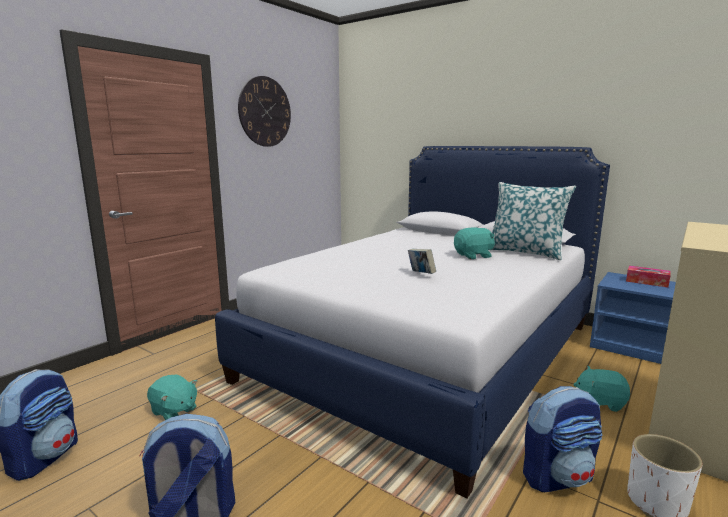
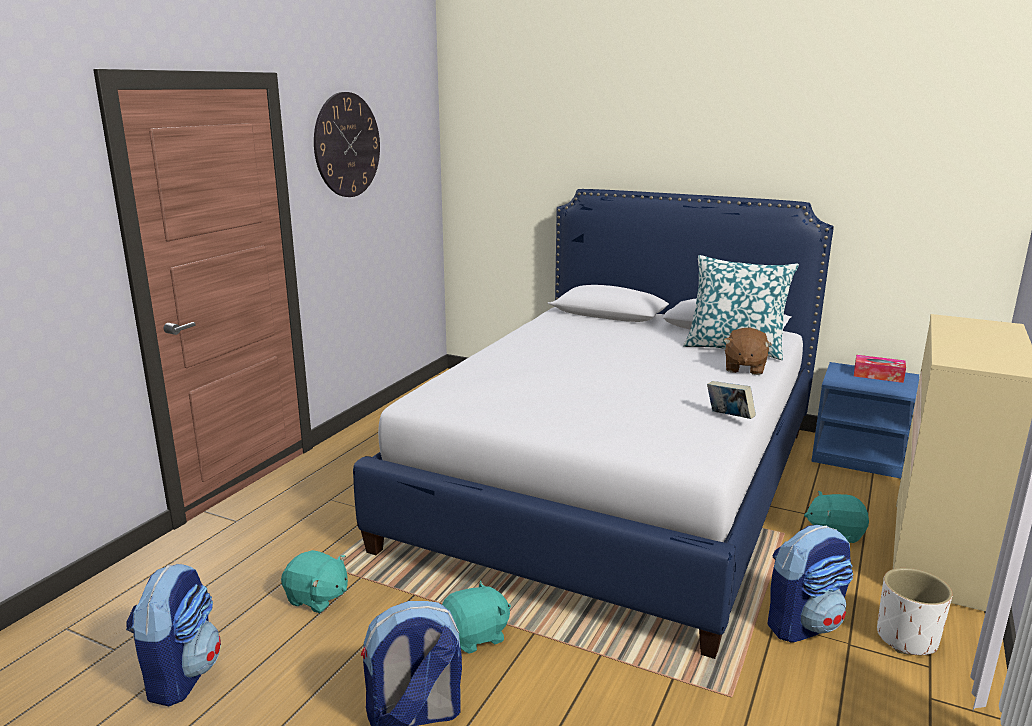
camera: 10 degrees left, 5 degrees up
(421, 274) = (623, 395): book -> book (729, 417)
(474, 256) = (673, 358): turquoise plush toy -> turquoise plush toy (476, 636)
(527, 263) = (744, 368): none -> brown plush toy

